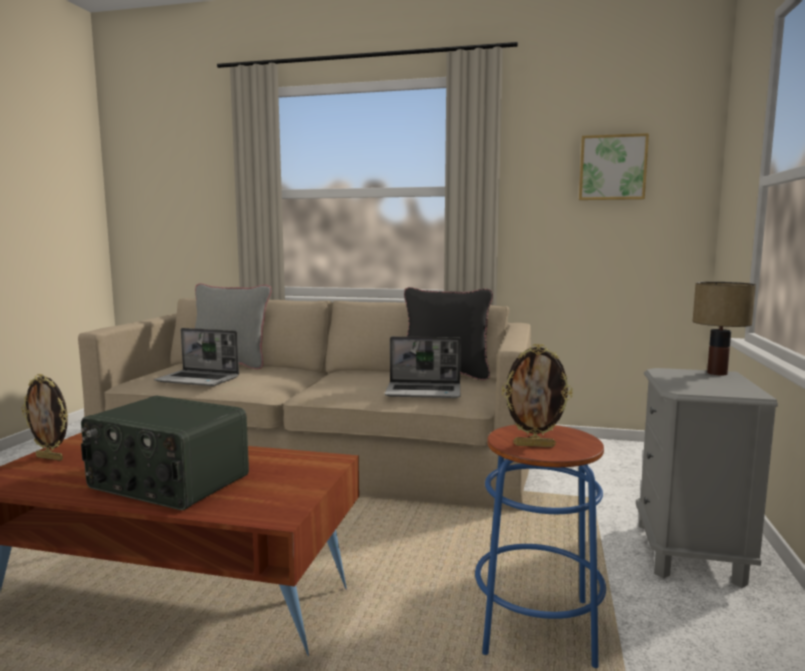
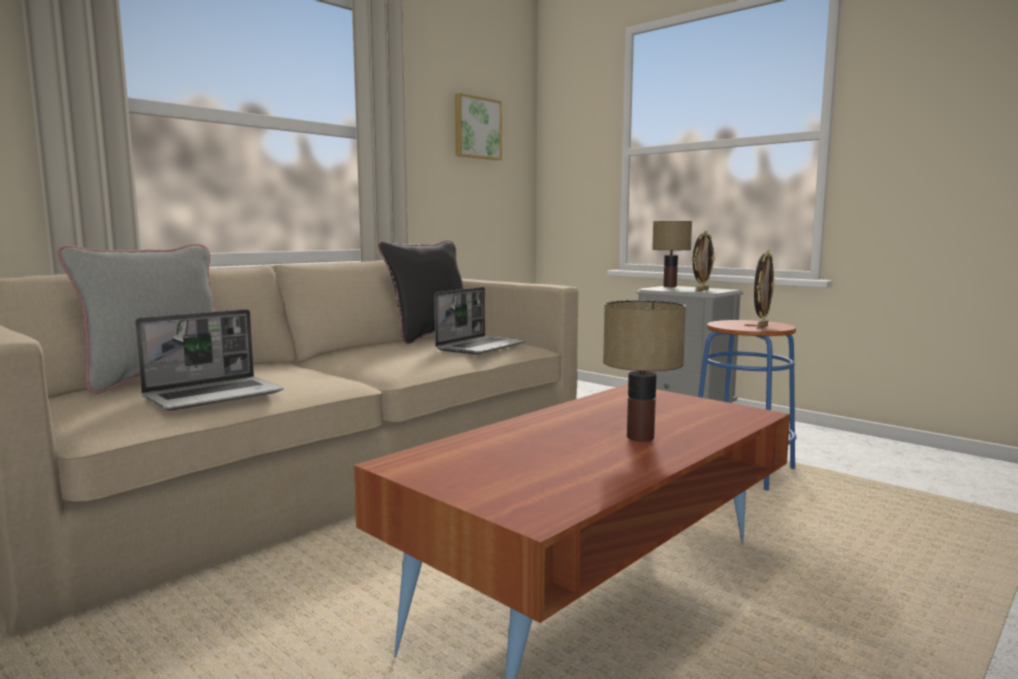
camera: 60 degrees left, 0 degrees up
(50, 458) = (469, 481): picture frame -> picture frame (701, 290)
(167, 483) = (640, 437): radio -> table lamp

